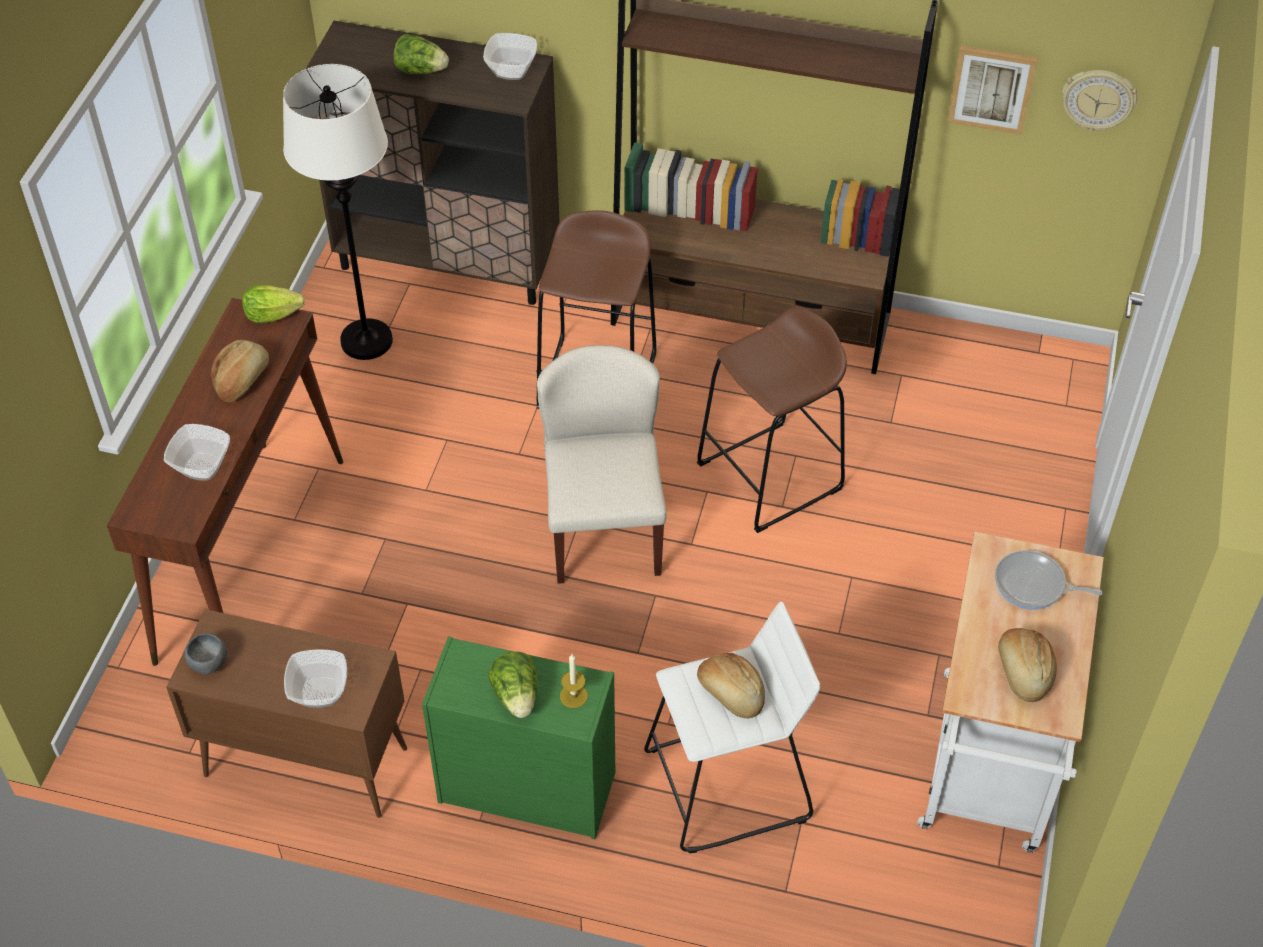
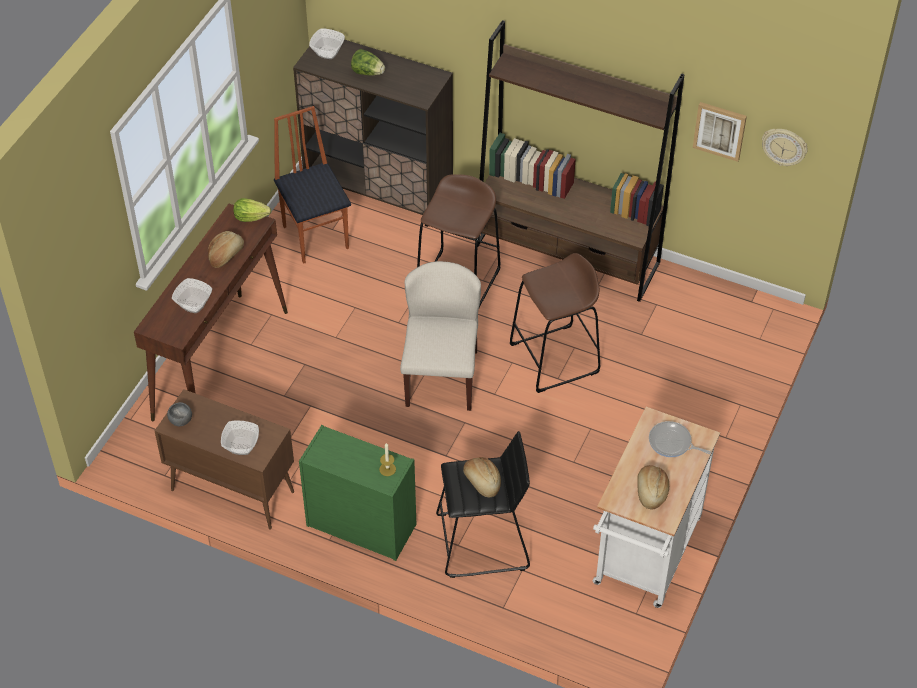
camera: 10 degrees right, 0 degrees up
(367, 340) = (316, 236): white floor lamp -> chair
(510, 71) = (423, 79): bowl -> bowl (327, 52)
(517, 696) = (354, 464): lettuce -> none
(727, 785) = (482, 542): white stool -> black stool

